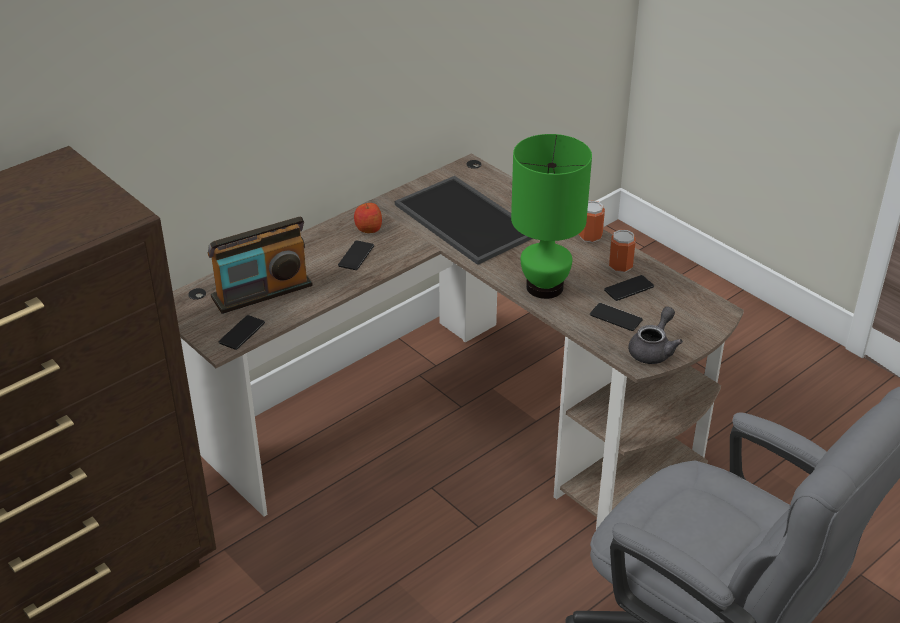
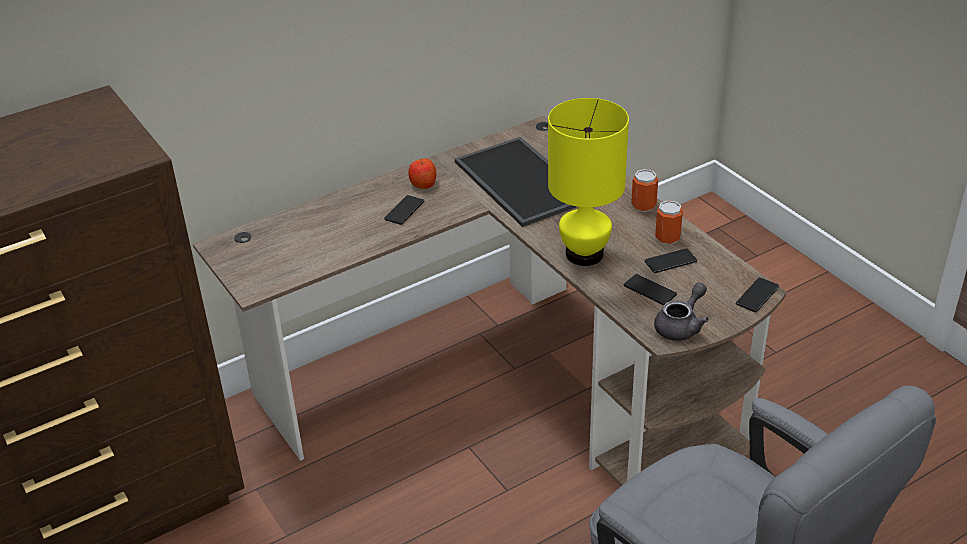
camera: 10 degrees right, 0 degrees up
(242, 333) = (275, 279): phone -> phone (757, 295)
(262, 292) = (304, 240): radio -> none
(543, 287) = (583, 254): green table lamp -> yellow table lamp

